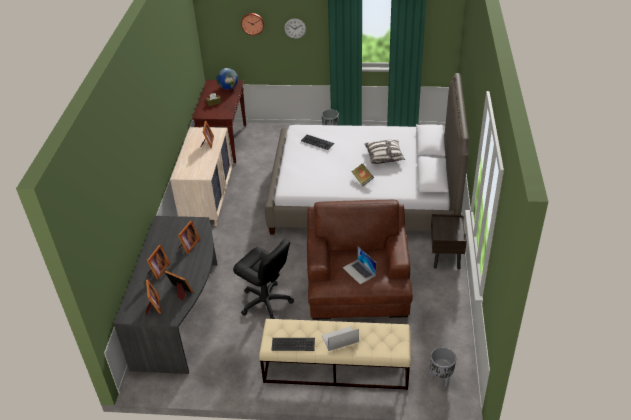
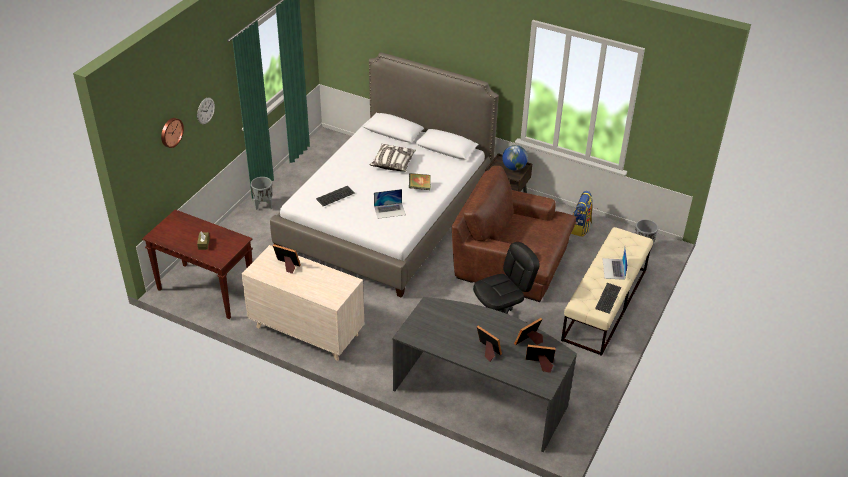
camera: 70 degrees left, 0 degrees up
(188, 245) = (461, 321): picture frame -> none
(228, 88) = (180, 225): globe -> globe (514, 168)
(359, 271) = (538, 233): laptop -> laptop (389, 210)
(439, 320) = (580, 228): none -> backpack

